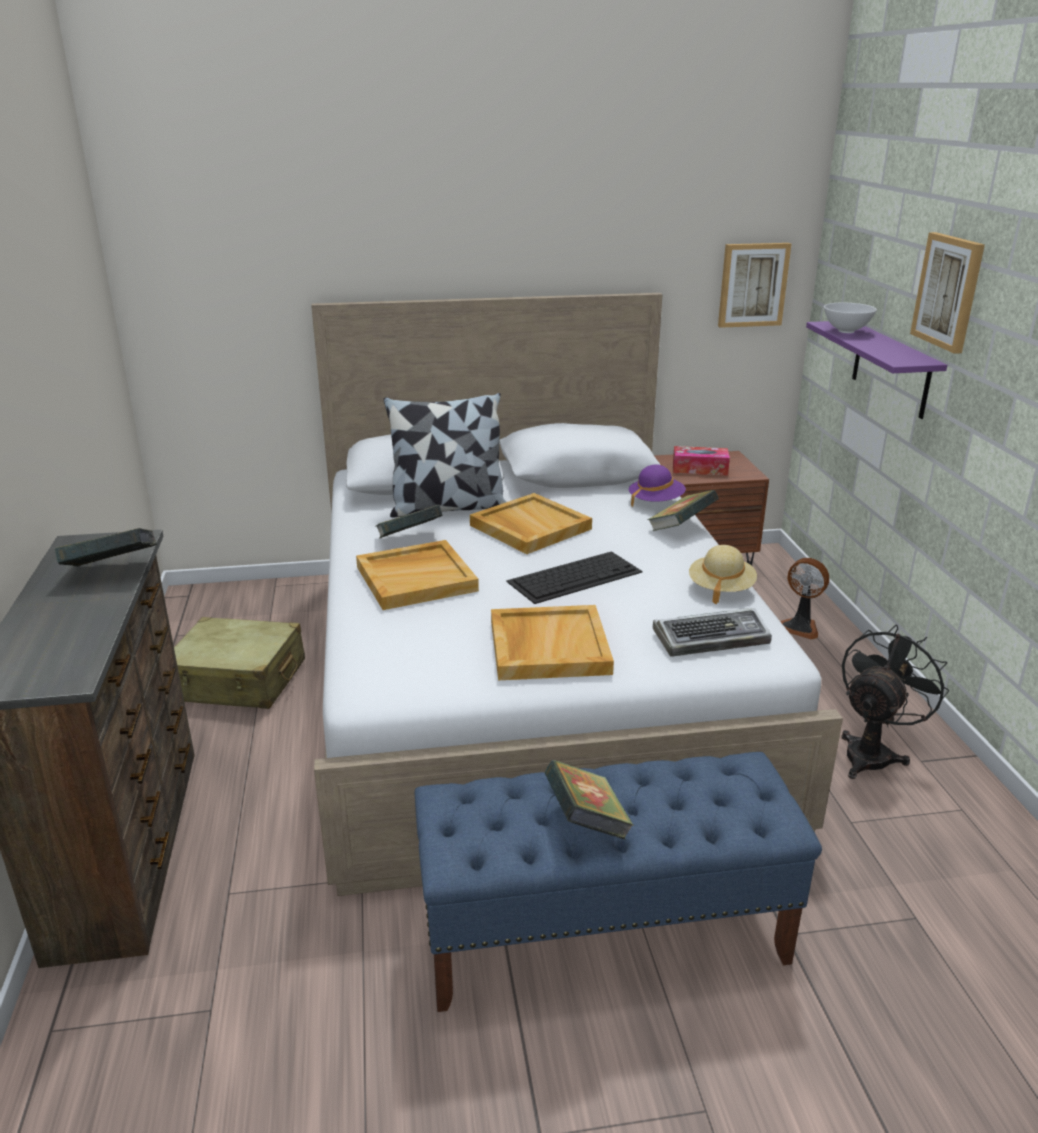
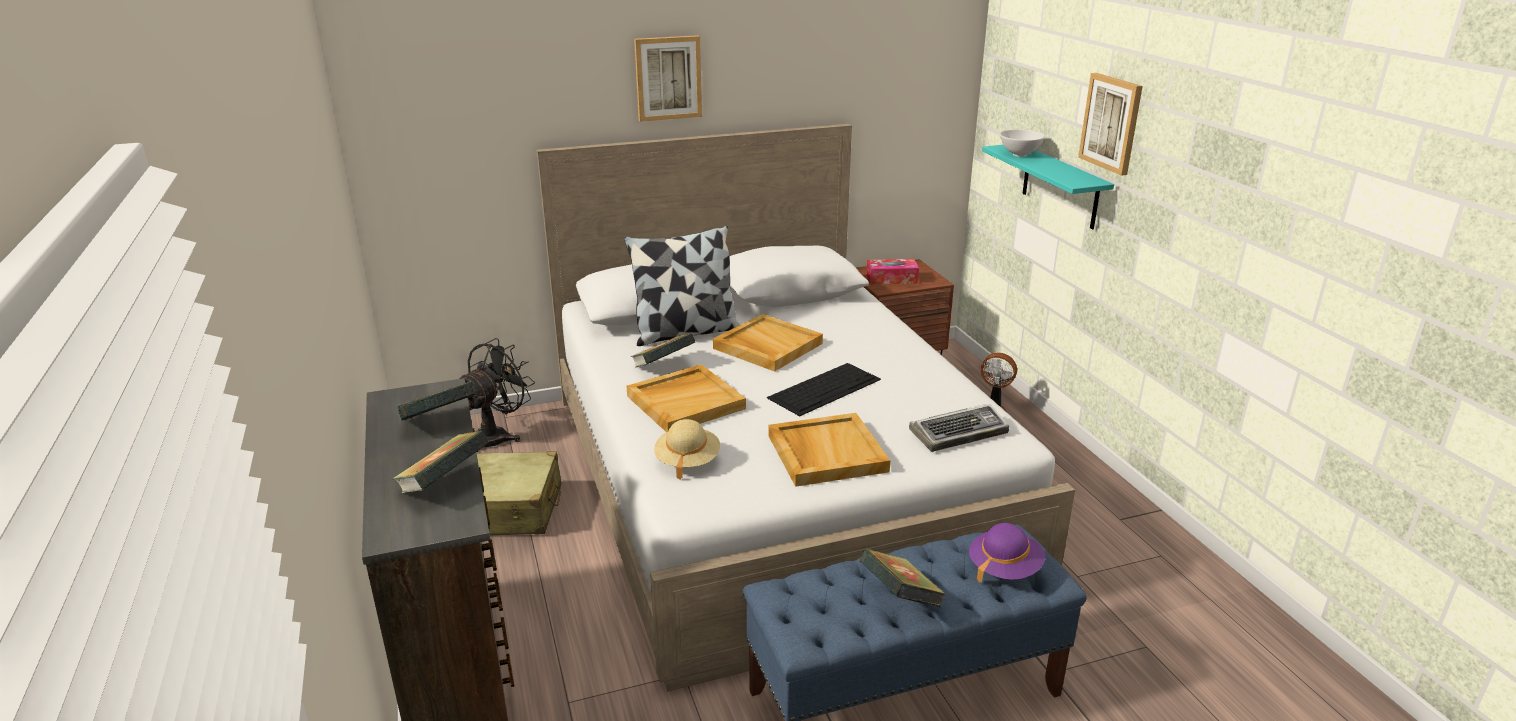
camera: 10 degrees left, 0 degrees up
(656, 502) = (868, 314): purple hat -> purple hat (1004, 568)
(681, 528) = (899, 337): book -> book (445, 484)
(720, 588) = (951, 388): beige hat -> beige hat (687, 461)
(752, 285) = (926, 112): picture -> picture (668, 78)
(872, 752) = (1080, 516): black fan -> black fan (497, 436)
(891, 369) = (1060, 186): purple shelf -> turquoise shelf

